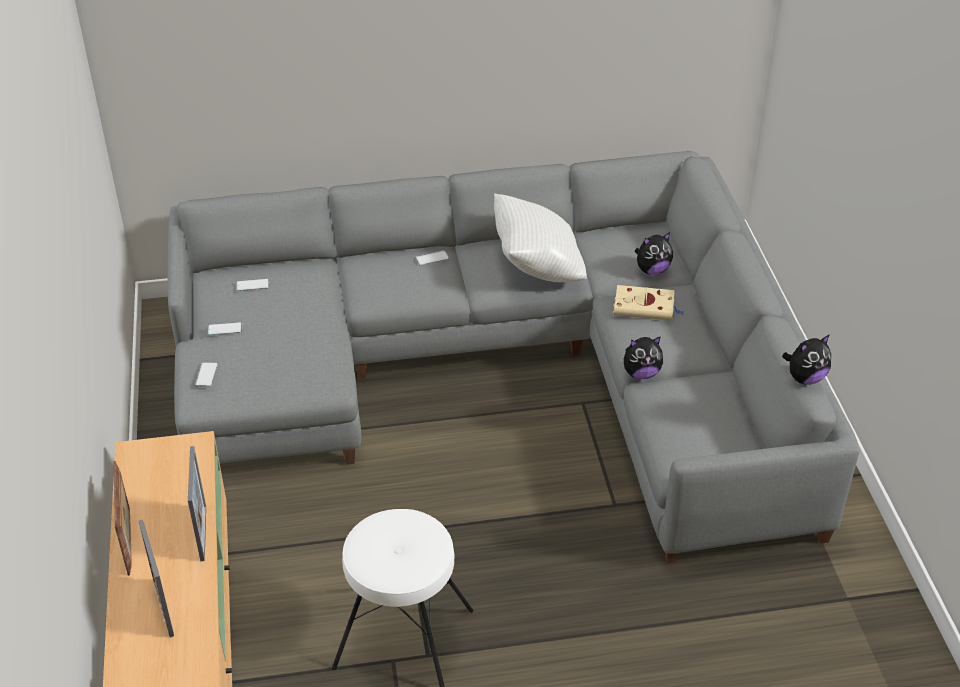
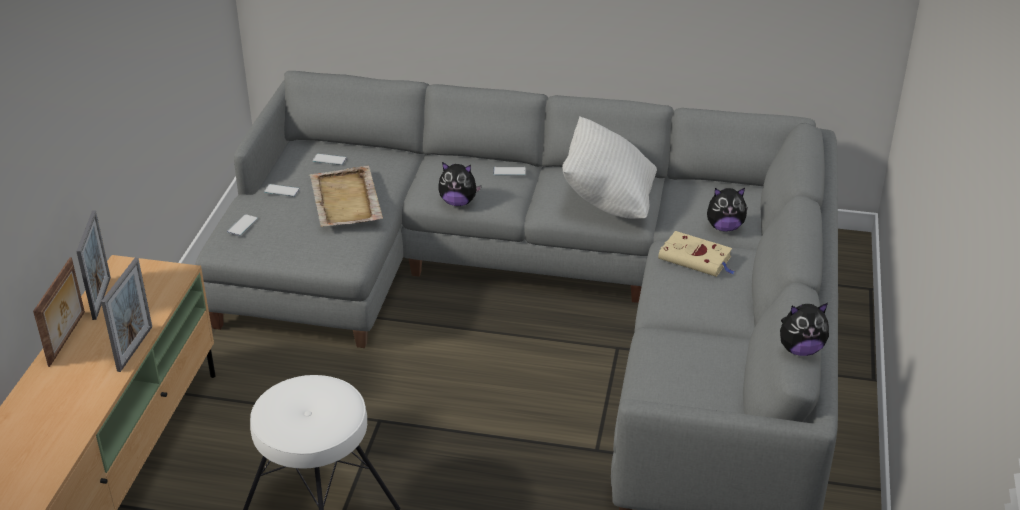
camera: 20 degrees right, 5 degrees down
(163, 608) = (59, 402): picture frame -> picture frame (101, 298)
(294, 325) = (345, 200): none -> beige tray
(641, 373) = (658, 319): plush toy -> plush toy (458, 202)

